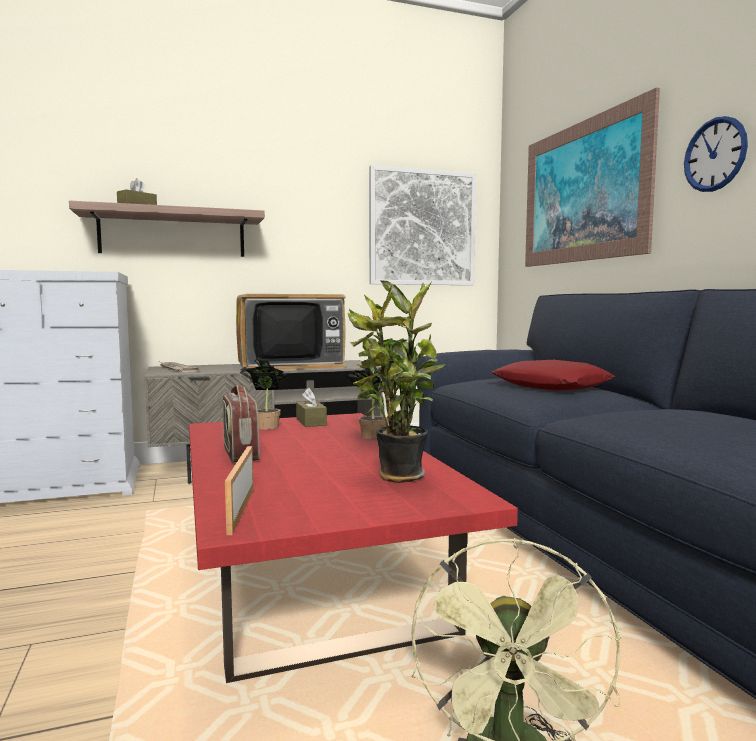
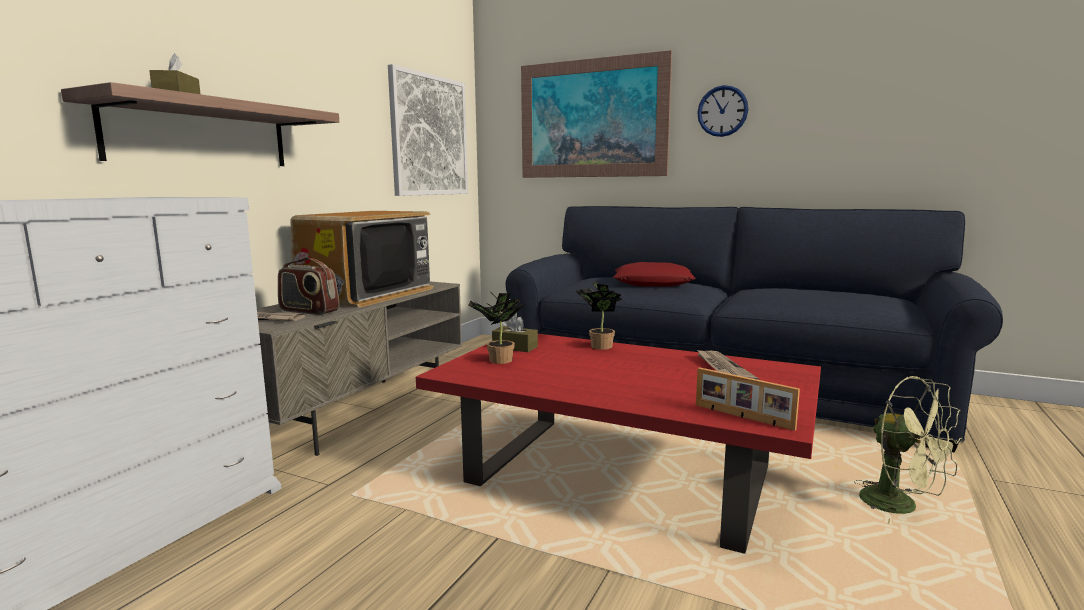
camera: 45 degrees left, 5 degrees up
(239, 454) = (580, 386): radio -> radio (308, 311)
(396, 477) = (723, 369): potted plant -> newspaper

